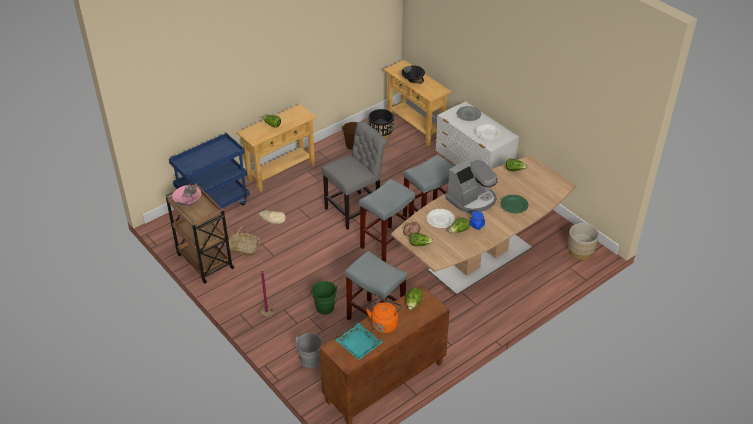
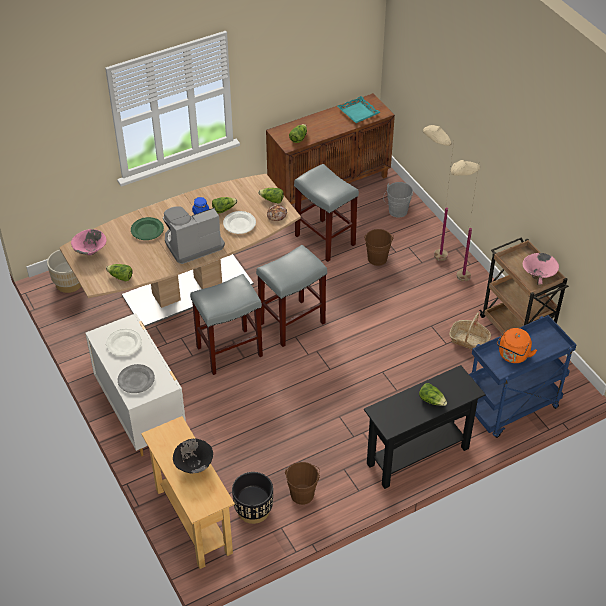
camera: 170 degrees left, 5 degrees up
(255, 293) = (453, 284): none -> beige floor lamp
(281, 172) = (418, 456): beige console table -> black console table
(325, 309) = (377, 257): green bucket -> brown bucket
(356, 209) = (320, 377): grey chair -> none
(384, 324) = (330, 124): orange kettle -> orange kettle (513, 356)
(549, 184) = (90, 251): none -> pink bowl

